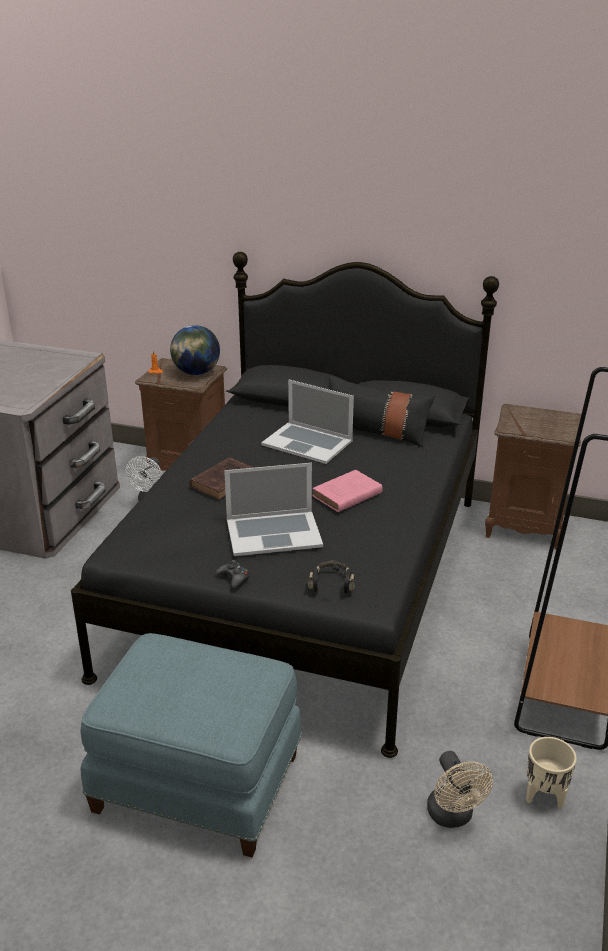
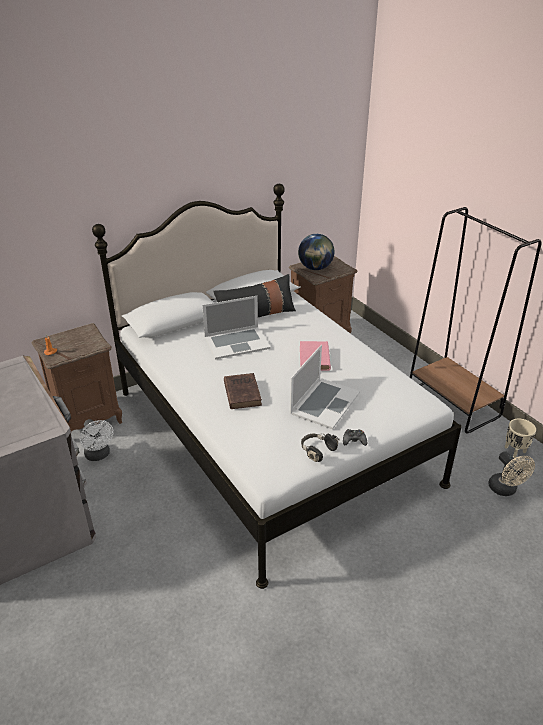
camera: 50 degrees left, 5 degrees up
(196, 373) = (82, 337): globe -> globe (315, 268)
(198, 780) = (402, 575): blue ottoman -> none
(304, 580) = (271, 435): black bed -> white bed
(331, 584) = (398, 408): black headphones -> black headphones (317, 451)
(453, 816) = (505, 490): beige fan -> beige fan turned 45 degrees clockwise

